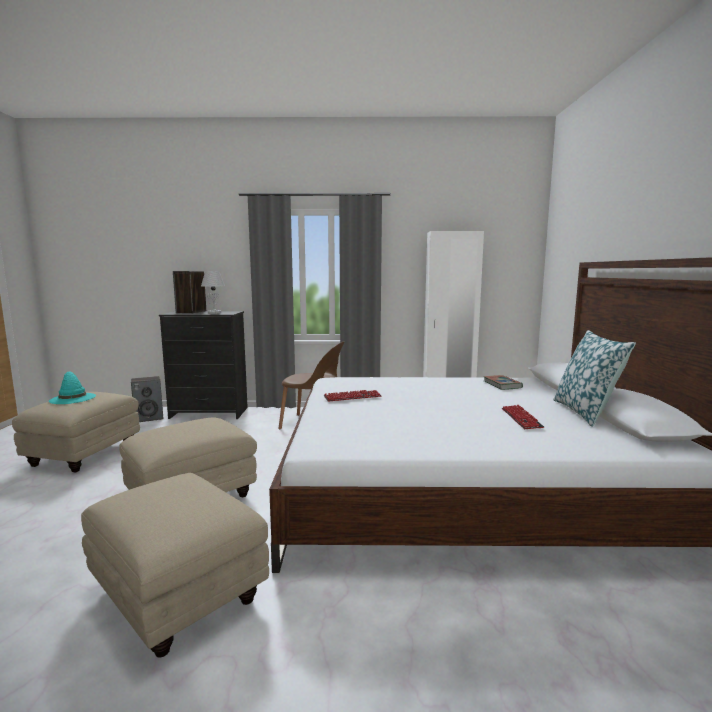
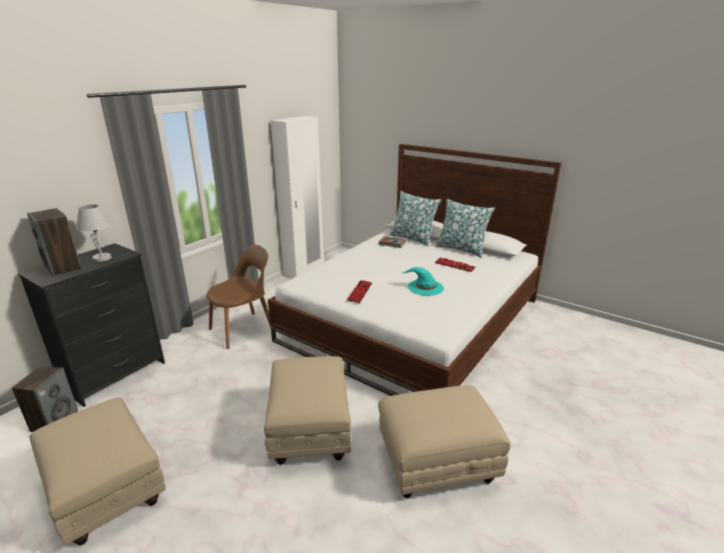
camera: 55 degrees left, 15 degrees up
(72, 398) = (81, 439): turquoise hat -> turquoise hat (425, 287)
(544, 388) = (413, 238): none -> pillow

